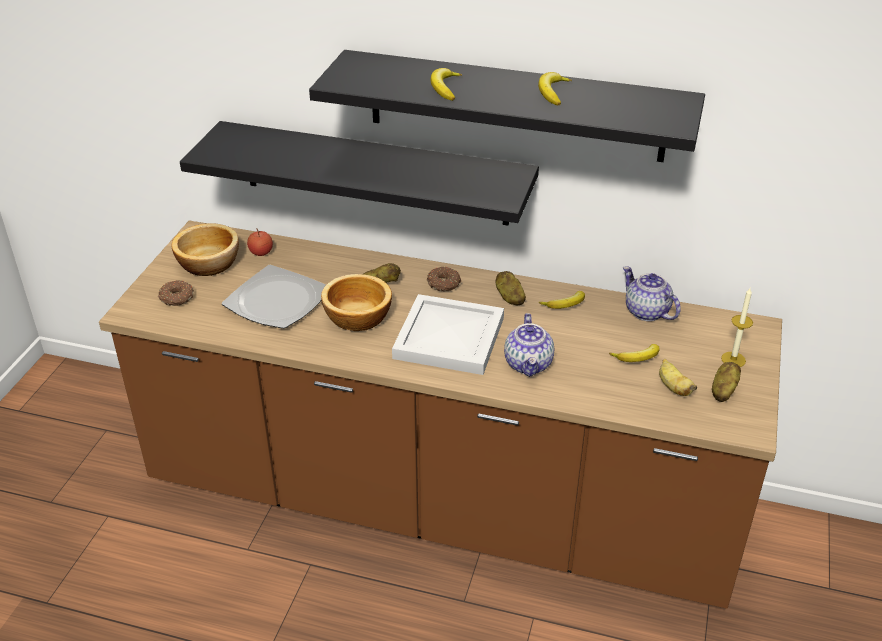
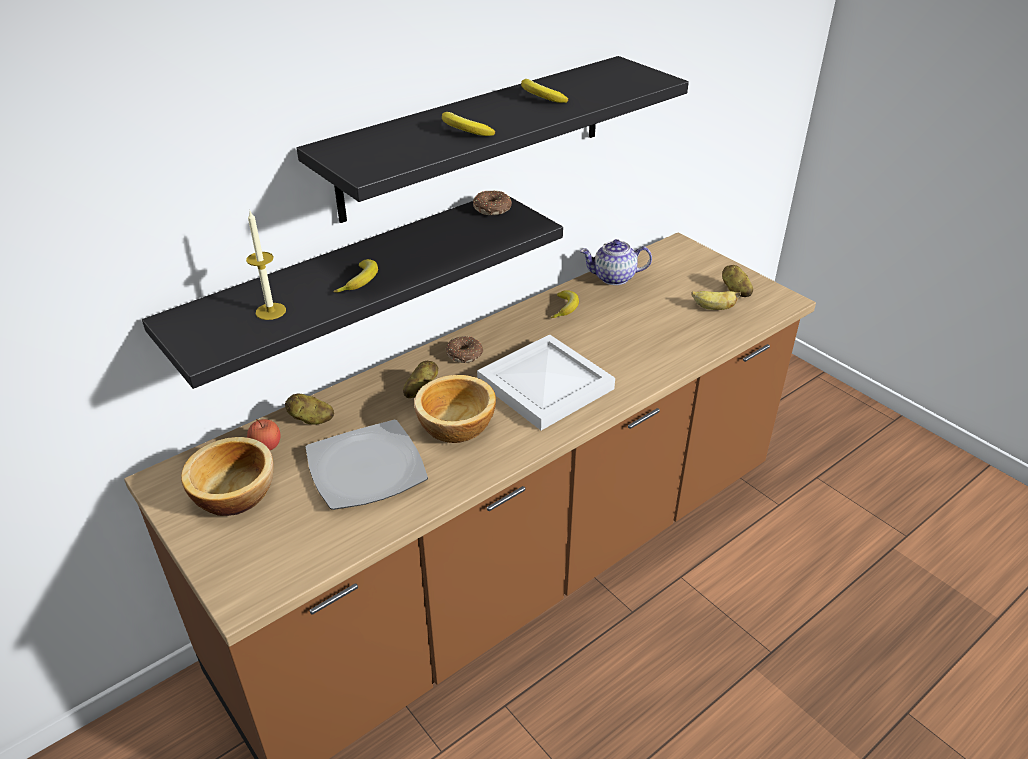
camera: 55 degrees left, 0 degrees up
(176, 298) = (267, 545): donut -> donut (493, 209)
(509, 297) = (524, 329): potato -> potato (311, 419)
(529, 364) = (623, 359): teapot -> none
(637, 358) = (665, 307): banana -> banana (361, 281)
(733, 359) = (705, 270): candle -> candle (270, 311)

